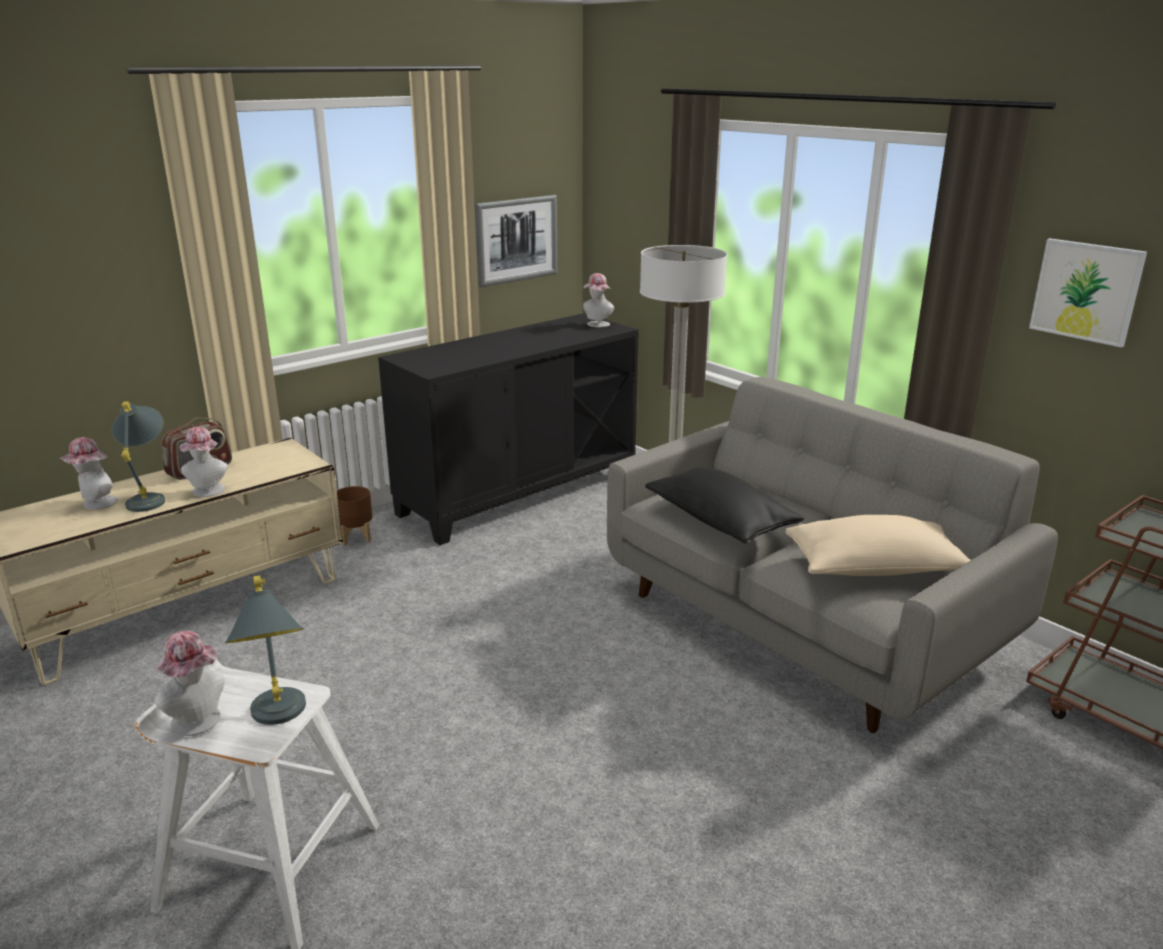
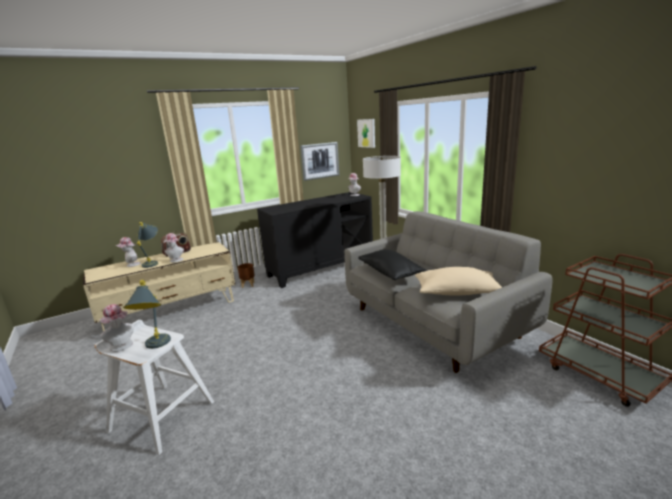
camera: 10 degrees right, 5 degrees down
(1086, 291) = (559, 156): picture -> picture (366, 133)

